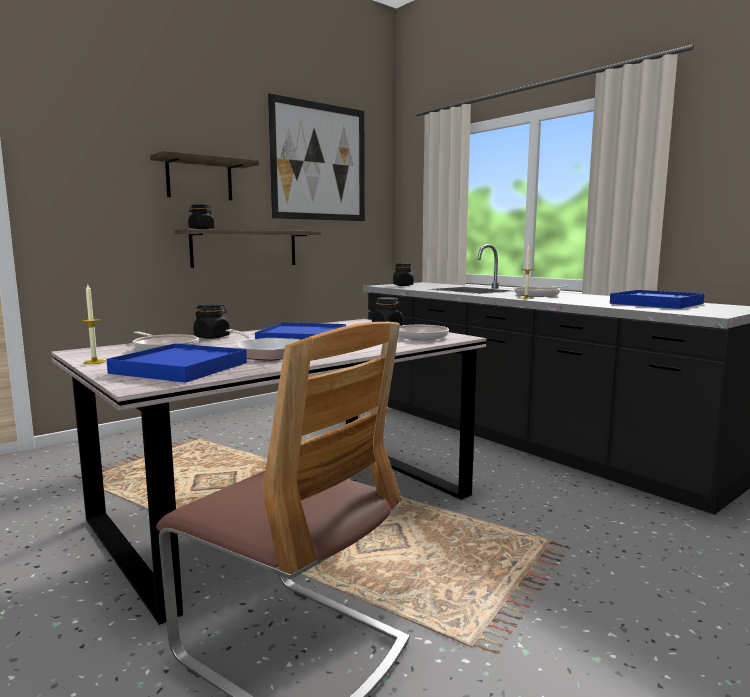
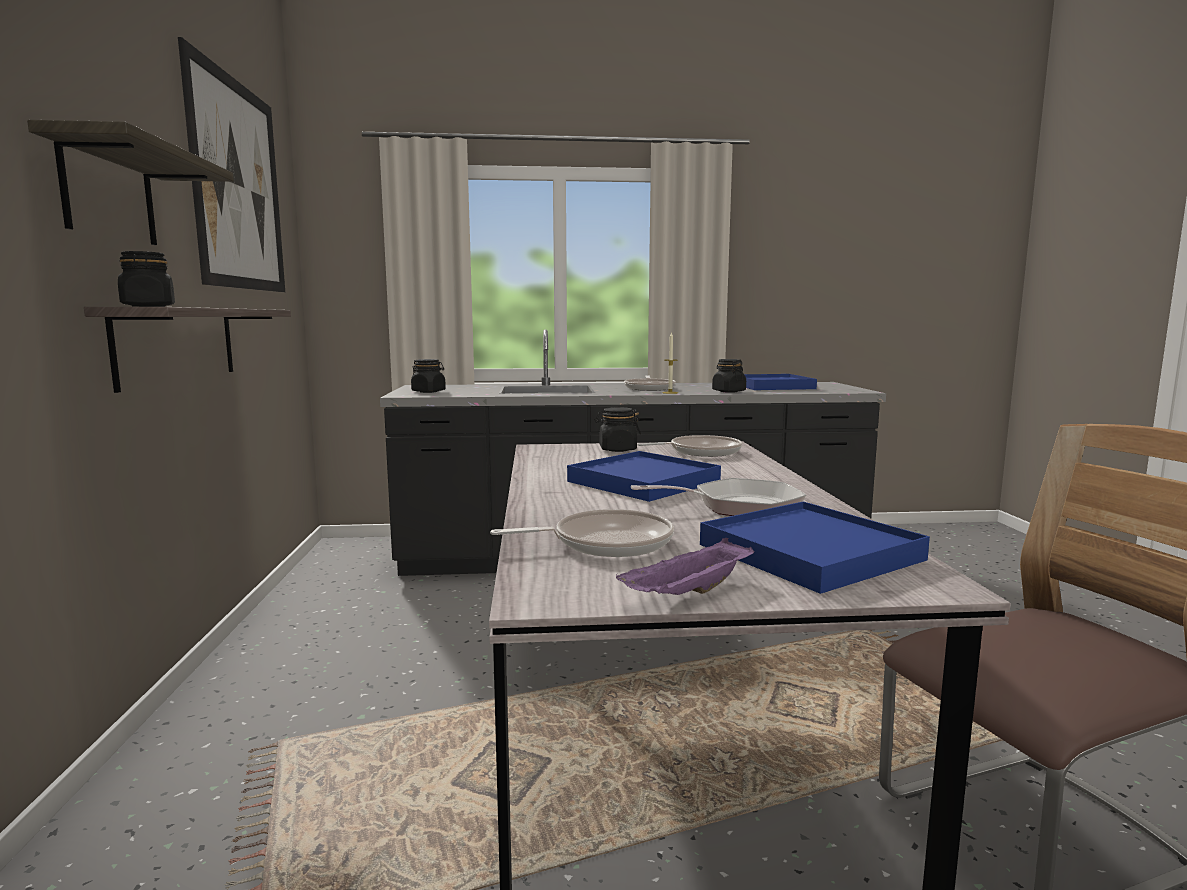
camera: 55 degrees left, 0 degrees up
(94, 362) = (689, 594): candle -> purple tray
(212, 337) = (540, 511): black jar -> black jar (728, 391)

